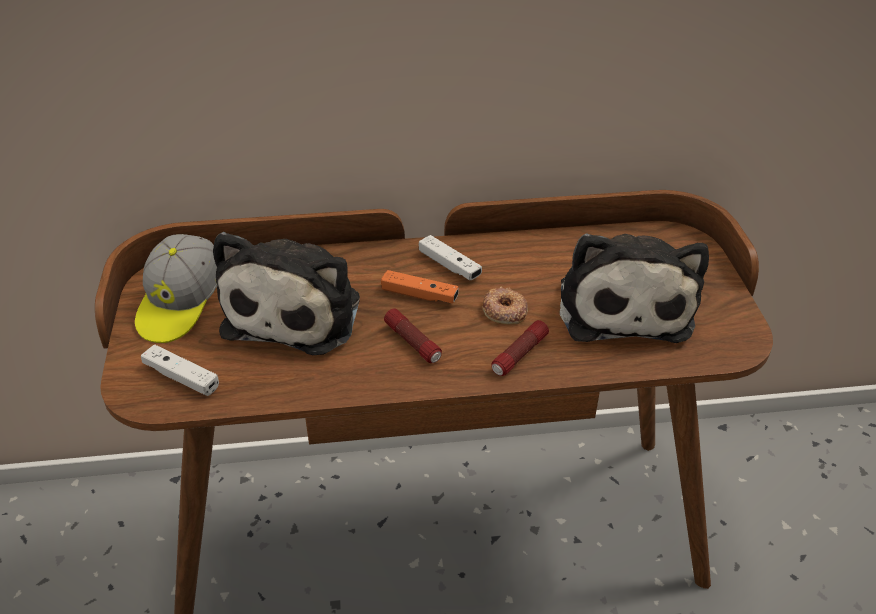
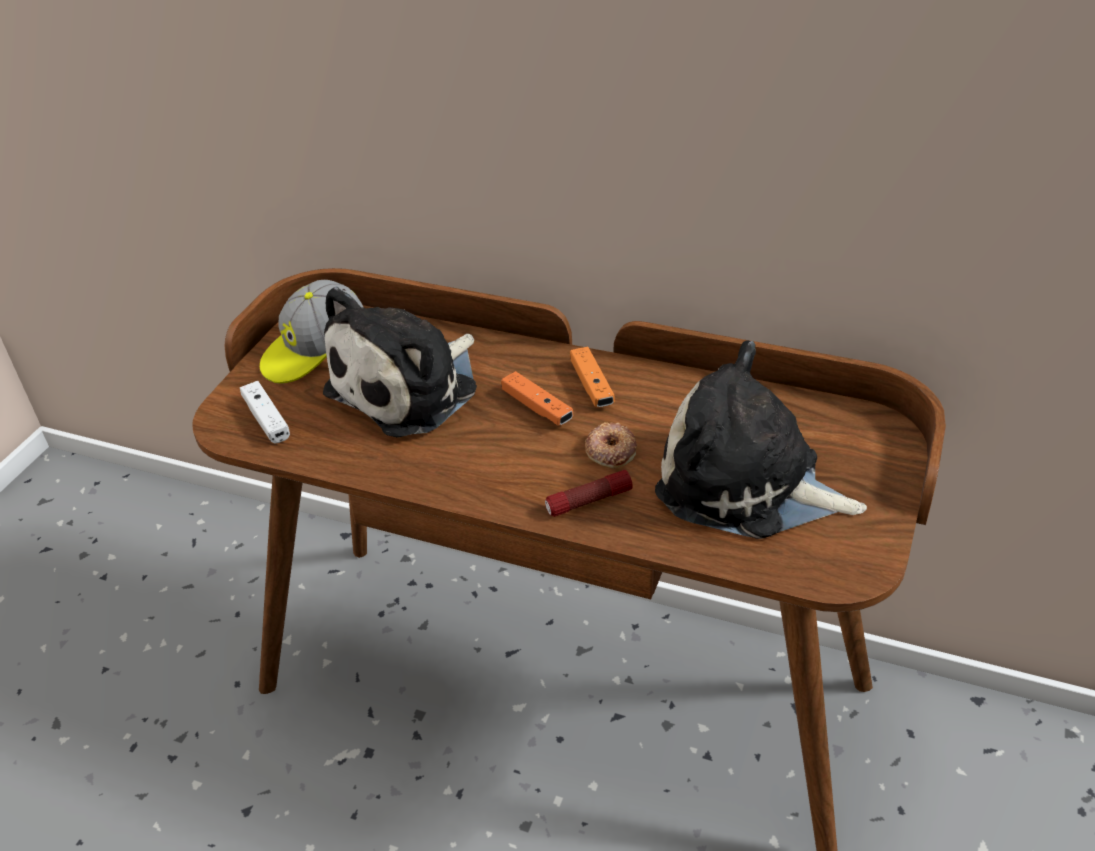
camera: 30 degrees right, 0 degrees up
(413, 343) = (493, 454): flashlight -> none
(449, 265) = (591, 385): white game controller -> orange game controller
(623, 305) = (747, 484): plush toy -> plush toy turned 90 degrees clockwise

